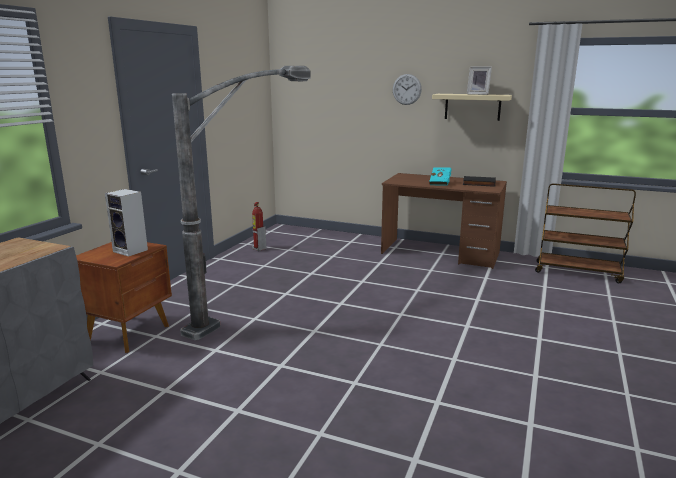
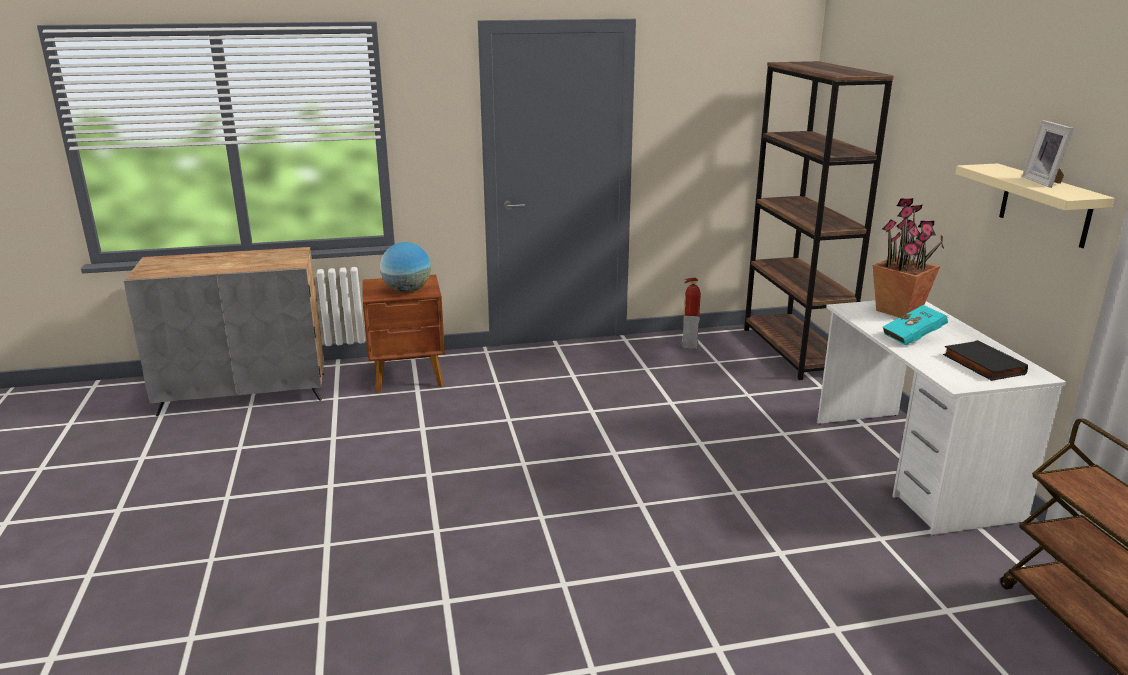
camera: 55 degrees right, 5 degrees up
(131, 251) = (407, 291): speaker -> globe
(257, 298) = (558, 400): floor lamp -> none
(308, 233) = (793, 351): none -> brown bookcase
(407, 89) = (958, 144): wall clock -> none
(408, 178) = (899, 311): none -> potted plant
(440, 253) = (911, 468): brown desk -> white desk

